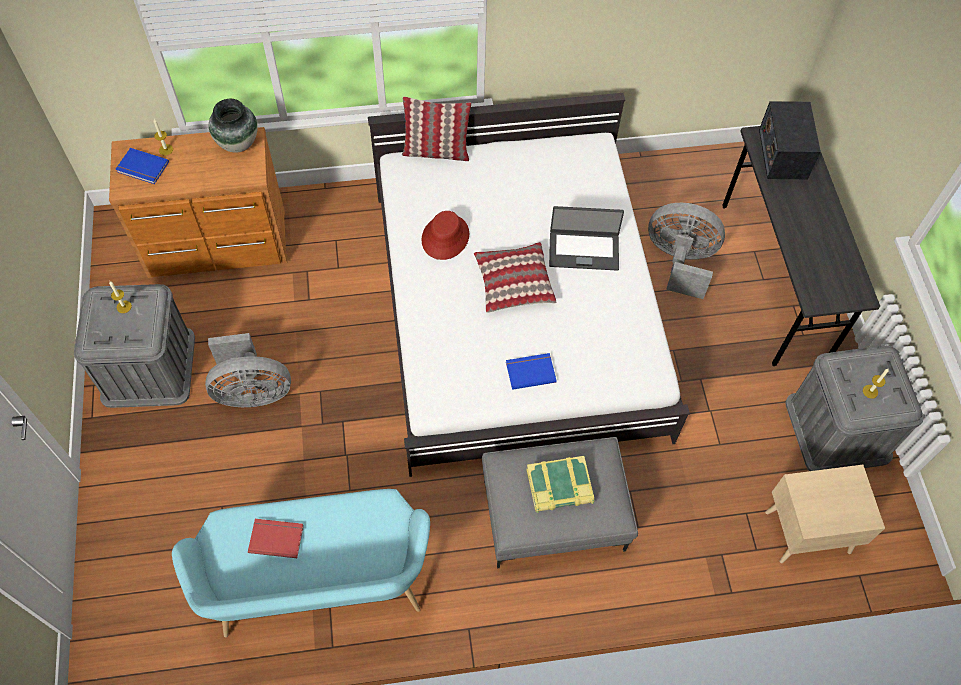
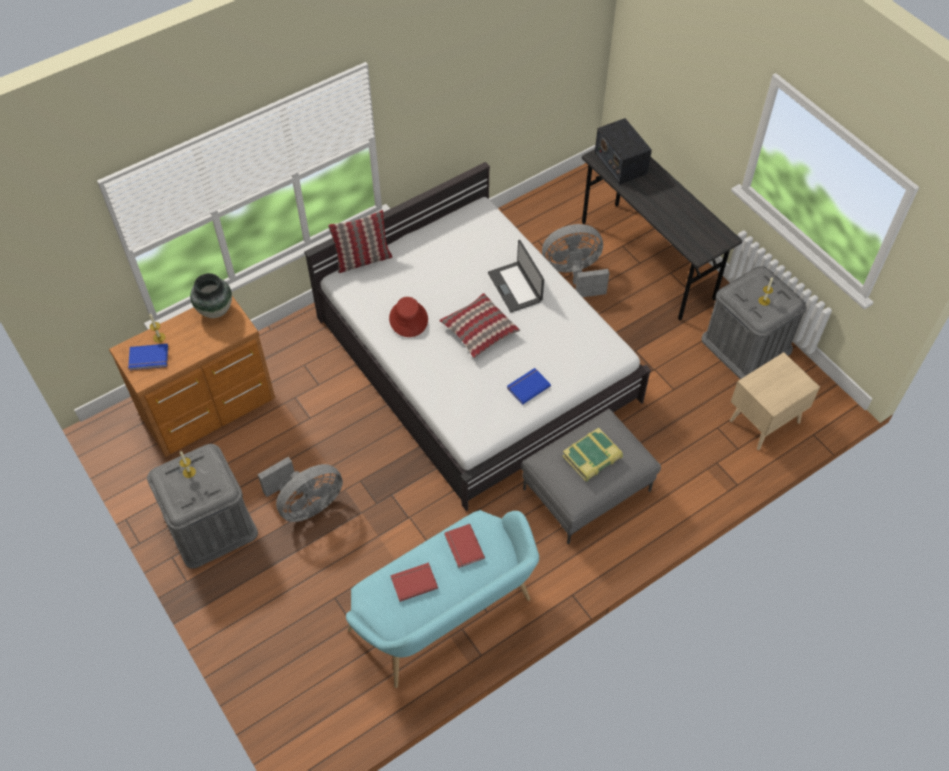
camera: 25 degrees left, 5 degrees down
(351, 524) = (463, 547): none -> red book
(584, 250) = (515, 287): laptop -> laptop turned 90 degrees clockwise

